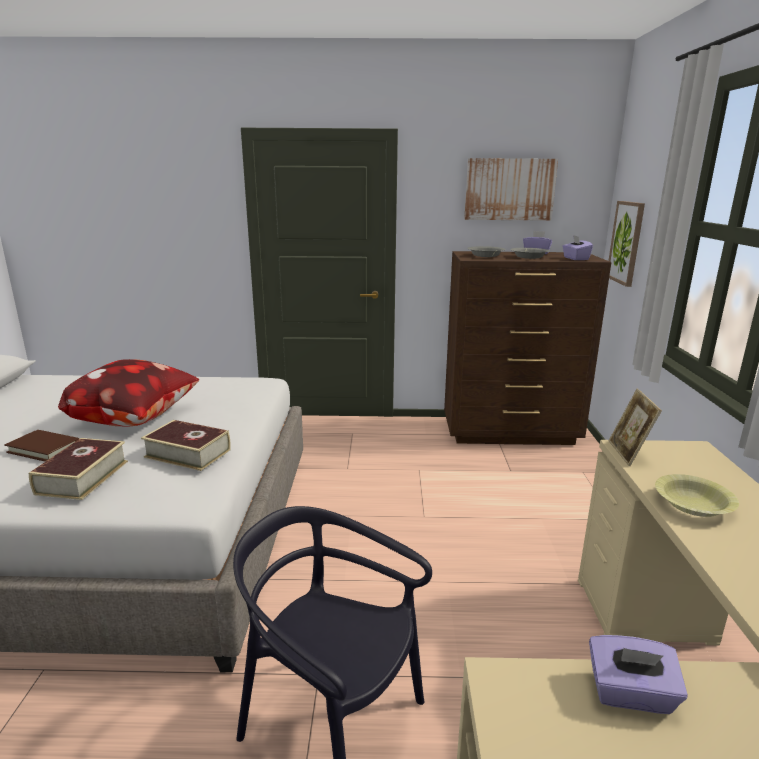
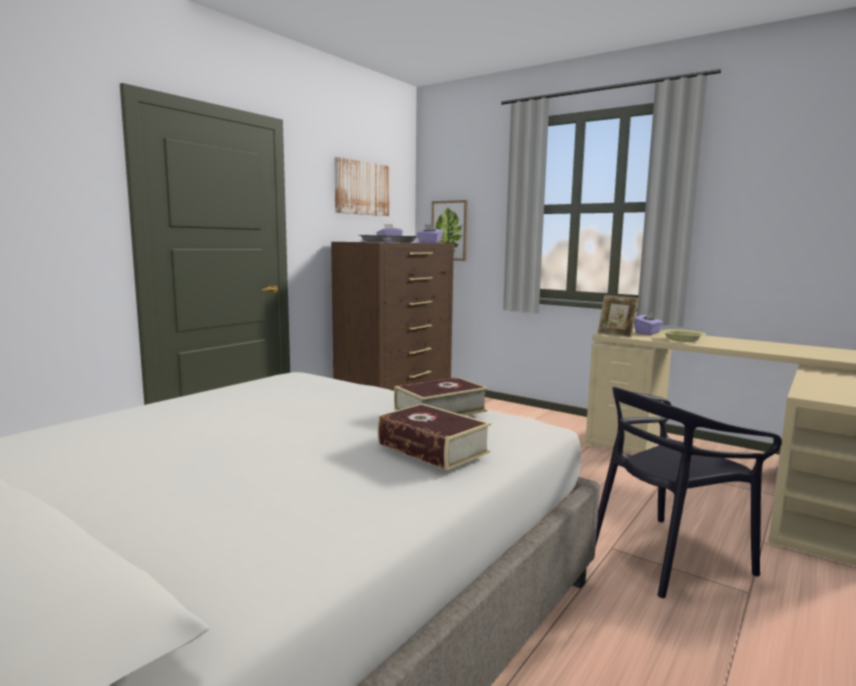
camera: 55 degrees left, 10 degrees down
(44, 449) = (302, 461): brown book -> none
(137, 419) = (292, 421): pillow -> none
(630, 694) = (818, 383): purple tissue box -> purple tissue box (647, 333)

